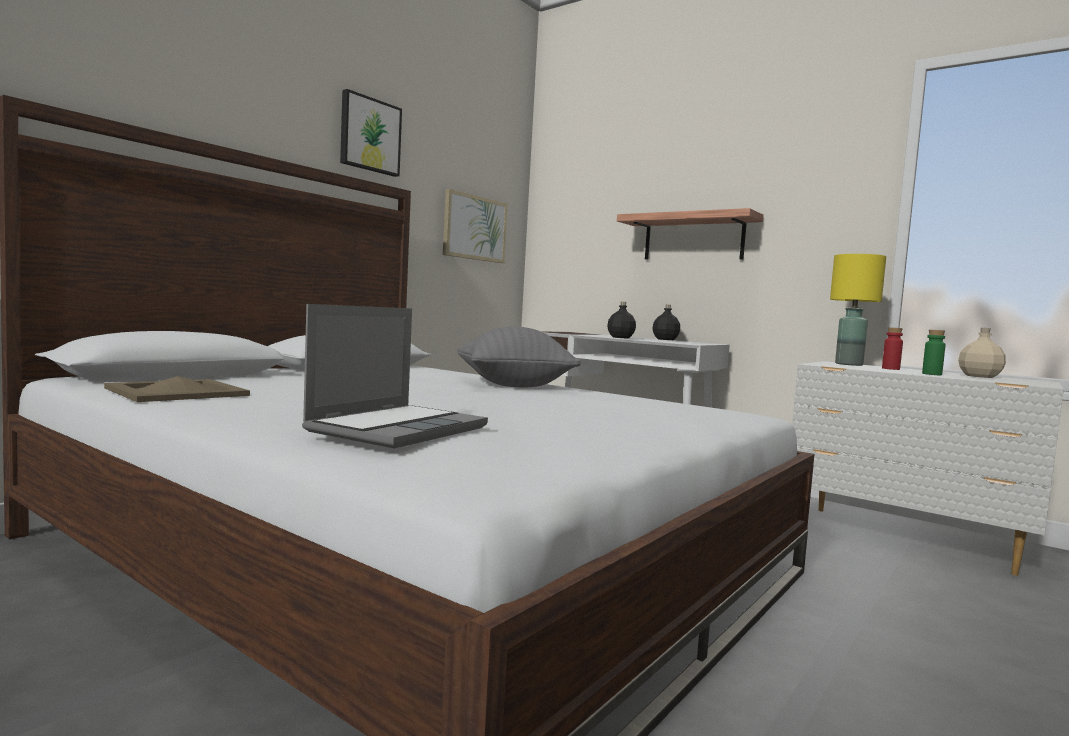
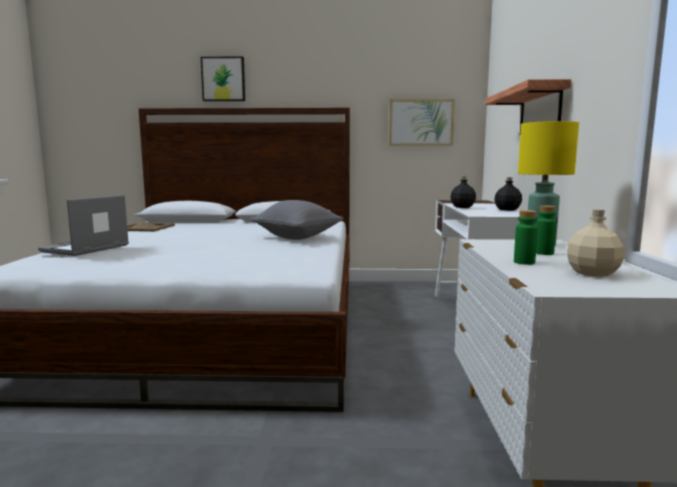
camera: 55 degrees right, 5 degrees up
(369, 135) = (322, 78): picture -> picture (223, 79)
(398, 429) = (85, 249): laptop -> laptop turned 120 degrees clockwise
(890, 369) = (544, 253): red bottle -> green bottle

